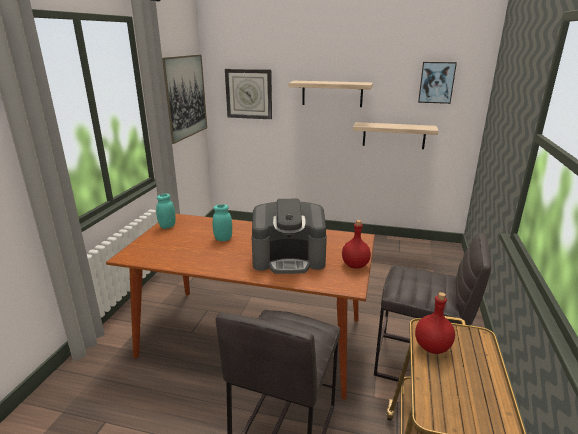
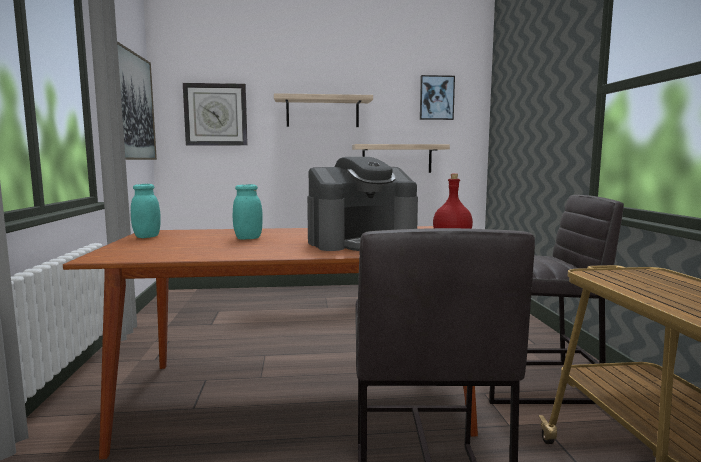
camera: 20 degrees left, 15 degrees down
(432, 347) = (625, 282): red bottle -> none

